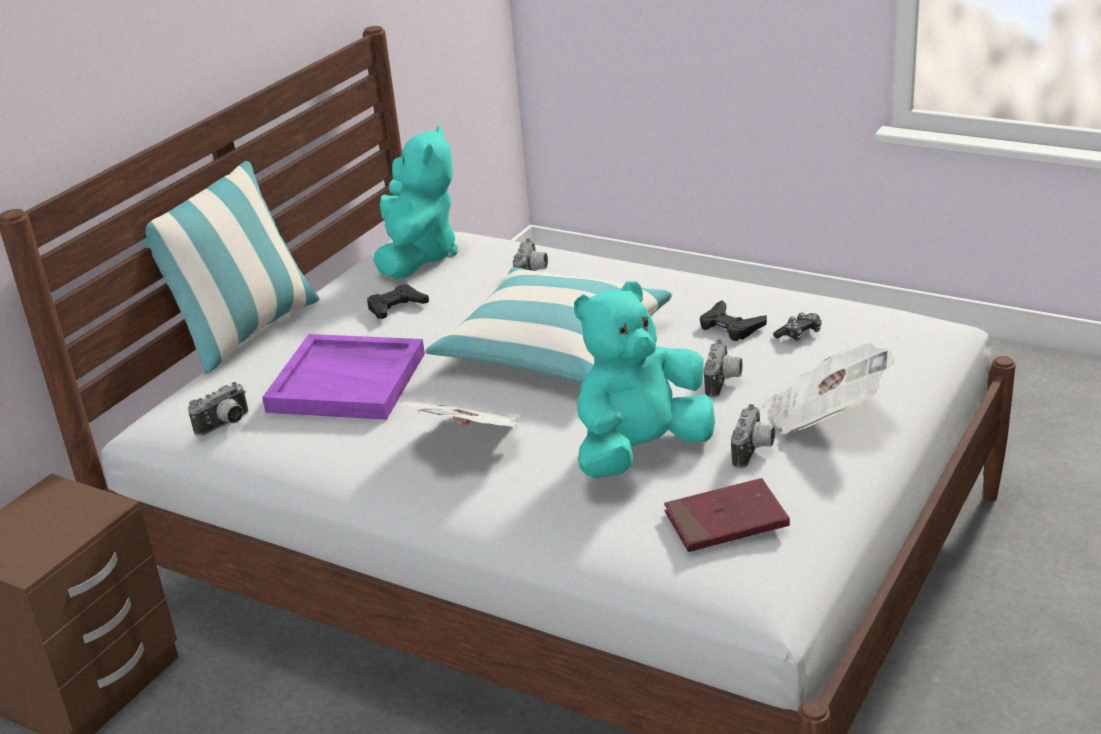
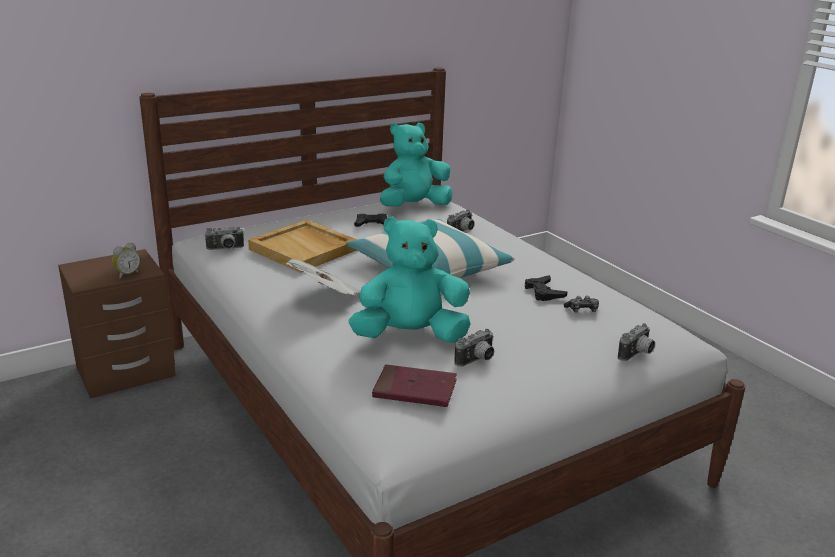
camera: 25 degrees right, 5 degrees down
(78, 525) = (127, 274): none -> alarm clock
(245, 332) = (289, 214): pillow -> none
(348, 381) = (305, 249): purple tray -> beige tray
(417, 257) = (413, 206): turquoise plush toy -> turquoise plush toy turned 150 degrees counterclockwise
(724, 383) = (503, 319): camera -> camera (637, 354)
(824, 416) = (544, 358): newspaper -> none

